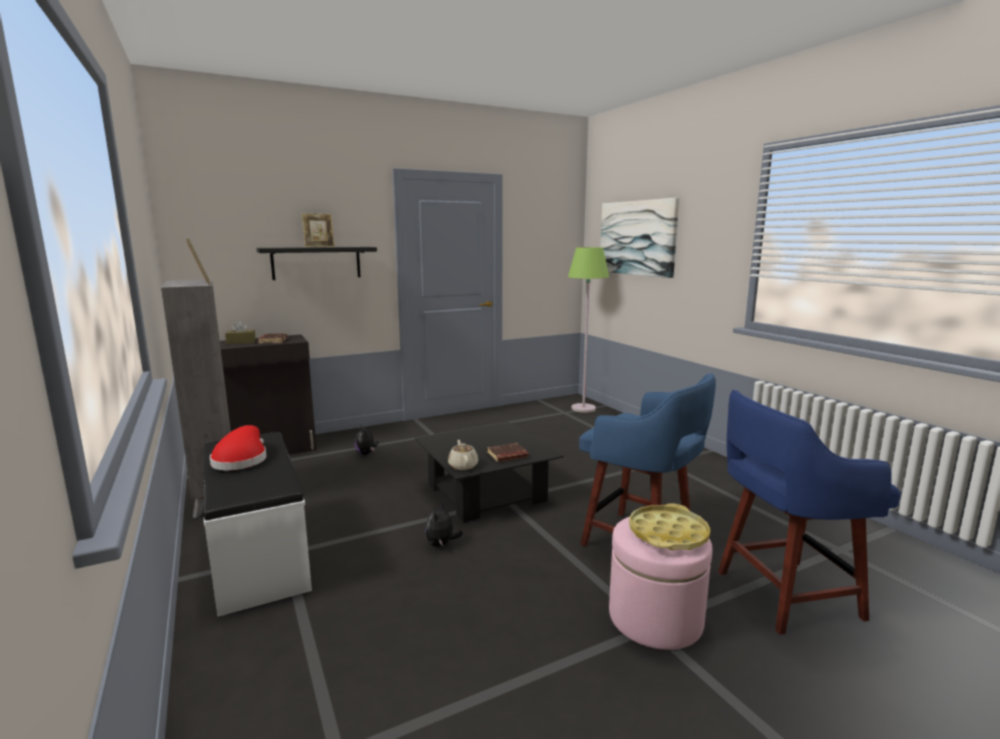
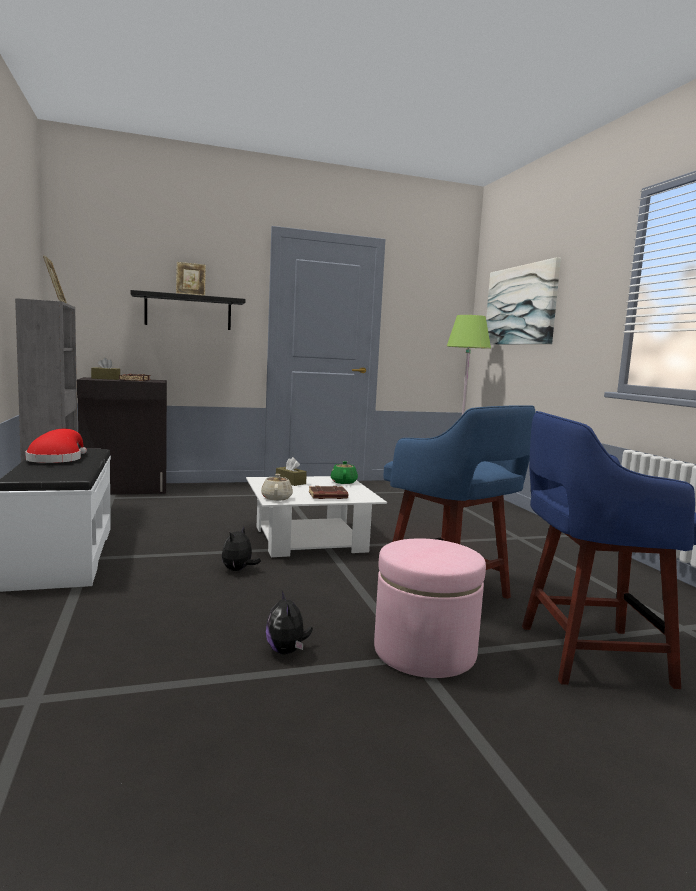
camera: 10 degrees right, 5 degrees down
(366, 453) = (211, 500): plush toy -> plush toy (287, 651)
(461, 439) = (290, 482): none -> brown tissue box
(486, 493) = (309, 539): black coffee table -> white coffee table
(508, 432) = (343, 482): none -> green teapot
(668, 534) = (438, 552): yellow tray -> none

